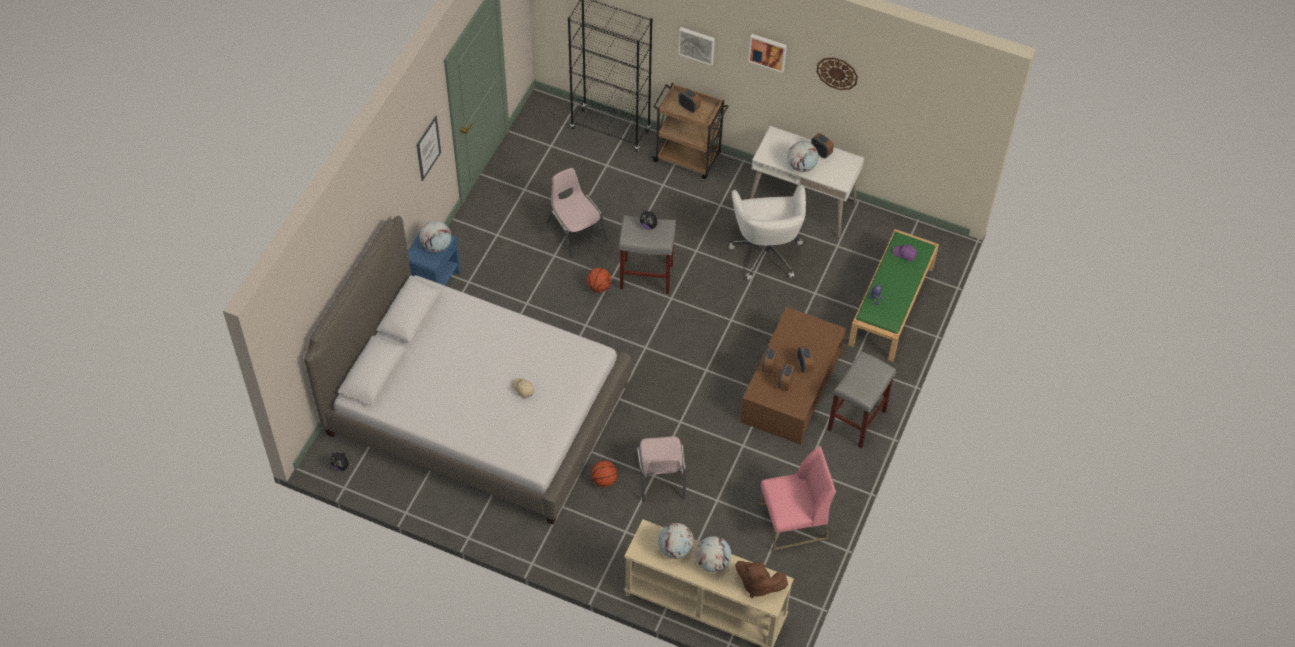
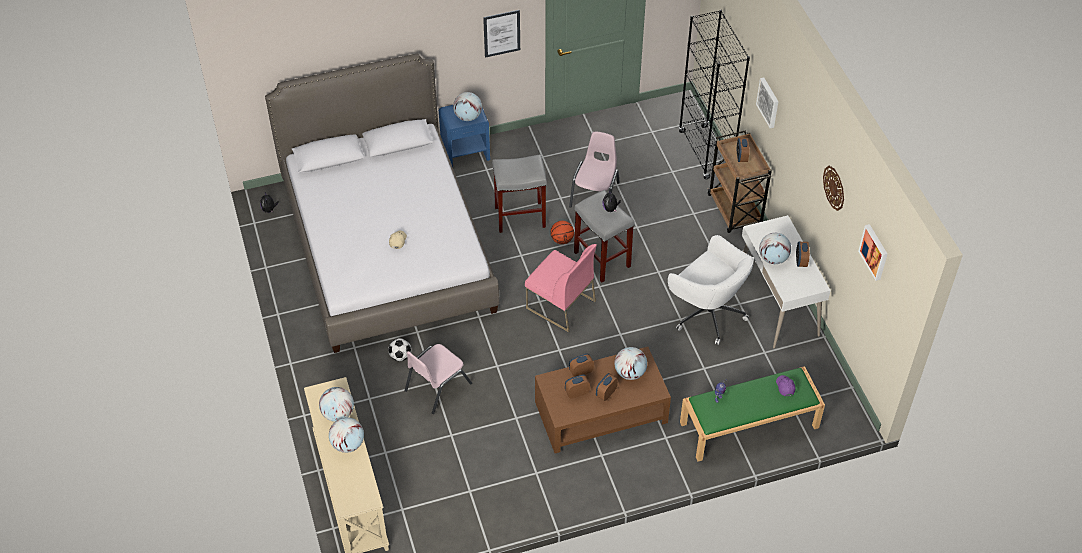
camera: 50 degrees right, 5 degrees down
(604, 480) = (400, 356): basketball -> football
(757, 584) = (354, 486): brown plush toy -> none
(766, 251) = (707, 313): white office chair -> white office chair turned 90 degrees counterclockwise
(768, 51) = (802, 136): picture -> picture (874, 251)
(792, 522) = (479, 496): pink chair -> pink chair (560, 305)
(800, 336) = (630, 373): none -> globe
(856, 419) = (616, 474): grey stool -> grey stool (520, 216)

